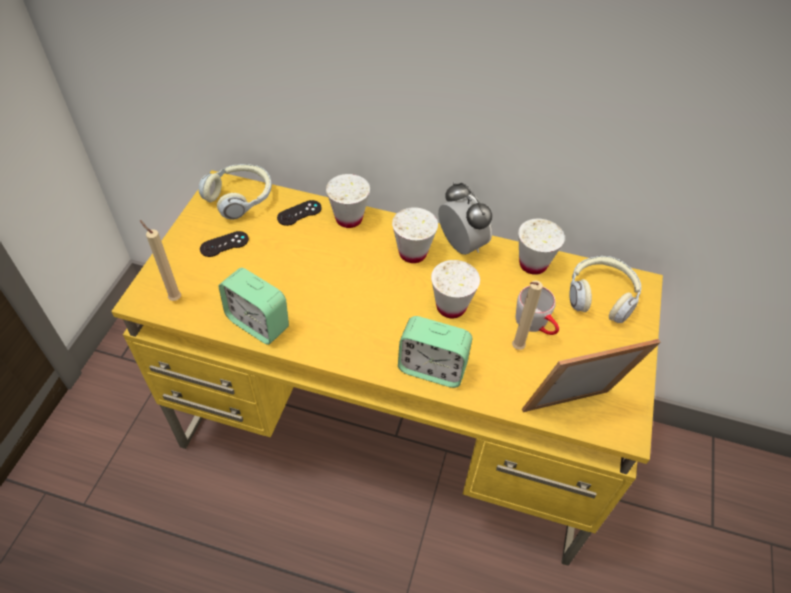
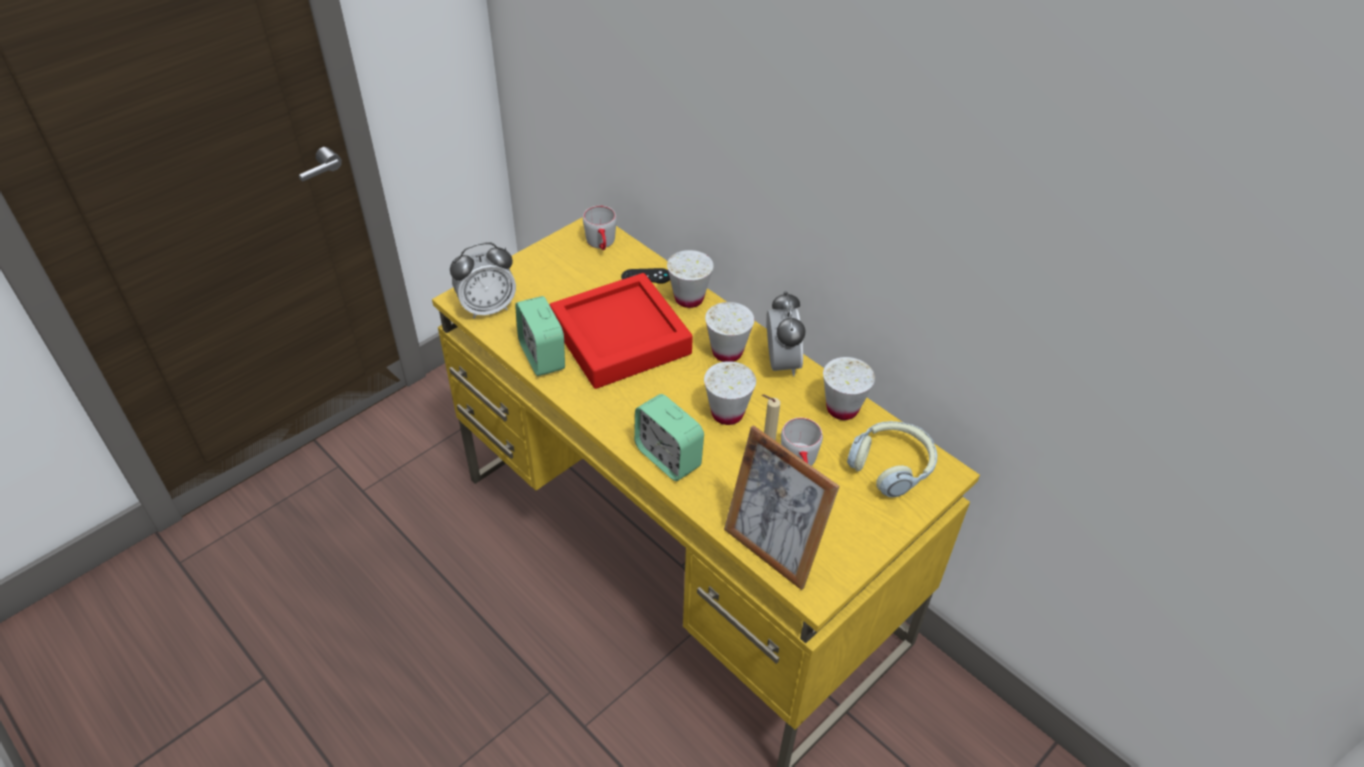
camera: 30 degrees right, 5 degrees down
(174, 298) = (487, 308): beige candle -> alarm clock
(224, 244) = (560, 279): black game controller -> none
(240, 198) = (602, 244): headphones -> grey mug
(316, 277) = (620, 338): none -> red tray
(570, 411) = (771, 550): picture frame -> picture frame turned 150 degrees counterclockwise

